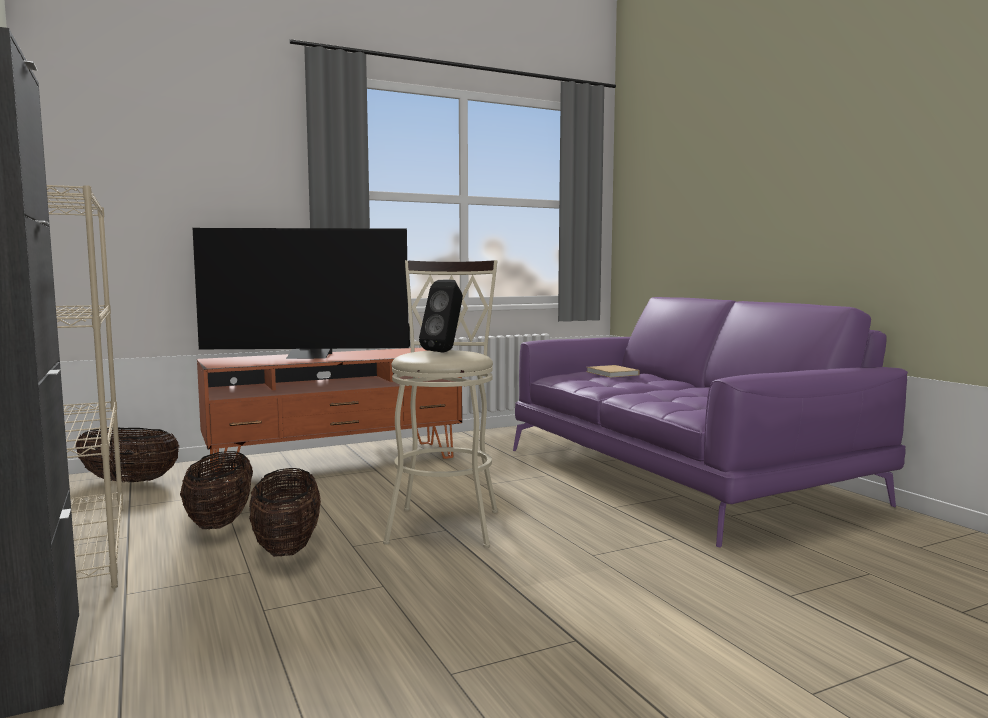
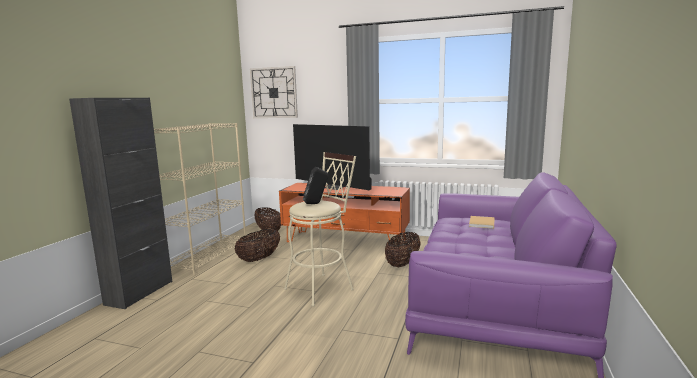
camera: 45 degrees right, 5 degrees up
(116, 158) = (274, 93): none -> wall clock
(287, 547) = (256, 278): basket -> basket (402, 264)

